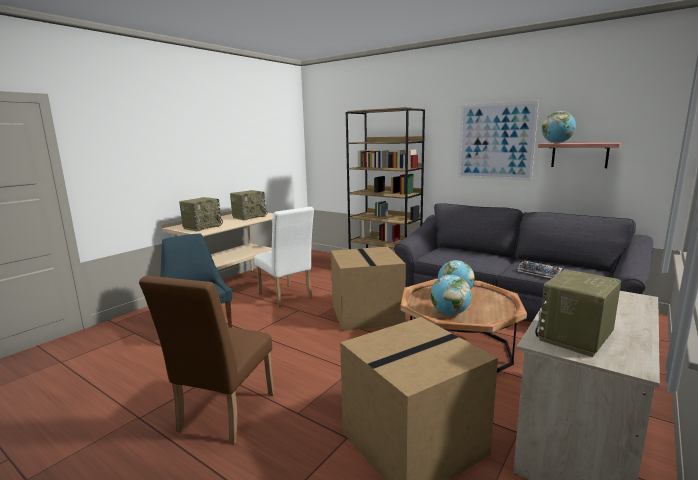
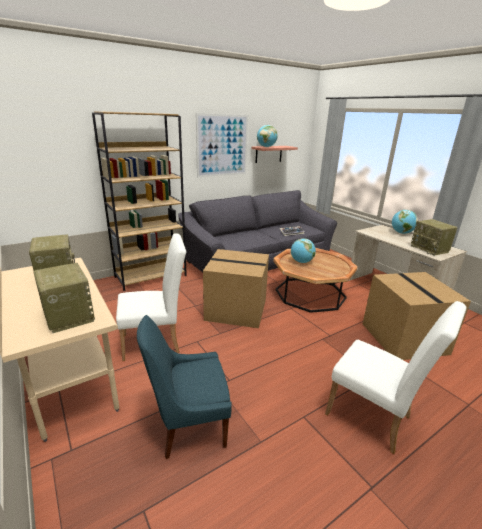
camera: 70 degrees left, 10 degrees up
(222, 416) = (374, 419): brown chair -> white chair
(450, 313) = (329, 271): globe -> globe (401, 233)

